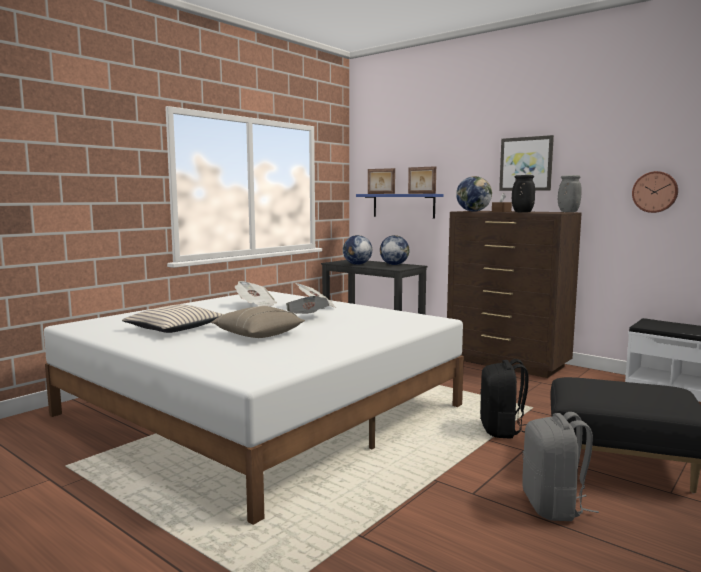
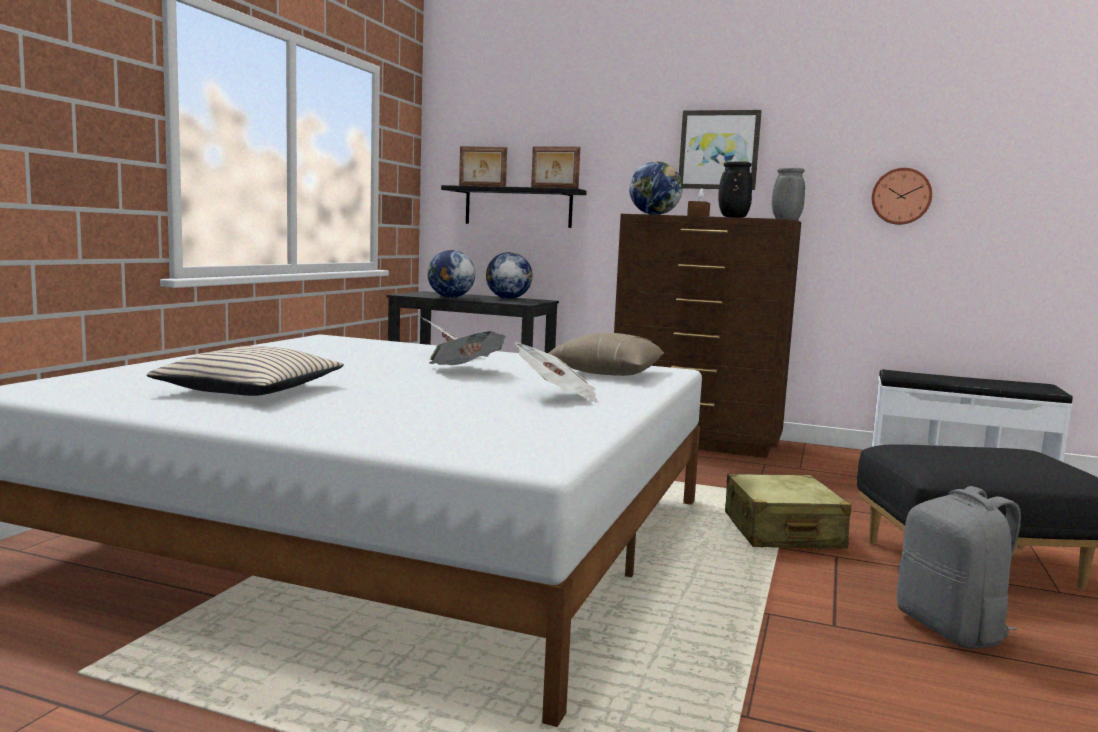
camera: 20 degrees left, 0 degrees up
(256, 306) = (347, 355): newspaper -> newspaper (558, 397)
(258, 334) = (423, 395): beige pillow -> beige pillow (606, 372)
(403, 205) = (518, 207): blue shelf -> black shelf
(502, 430) = (781, 532): black backpack -> beige suitcase

